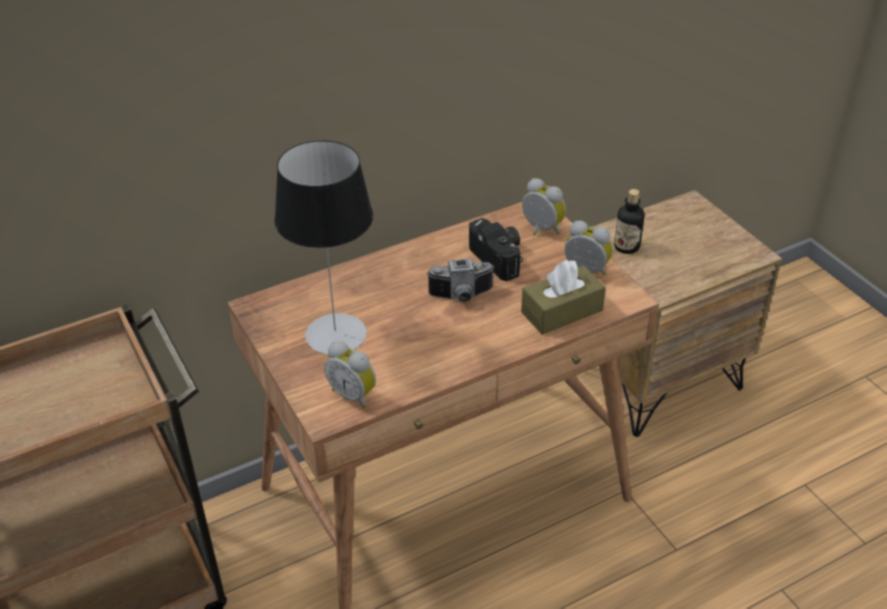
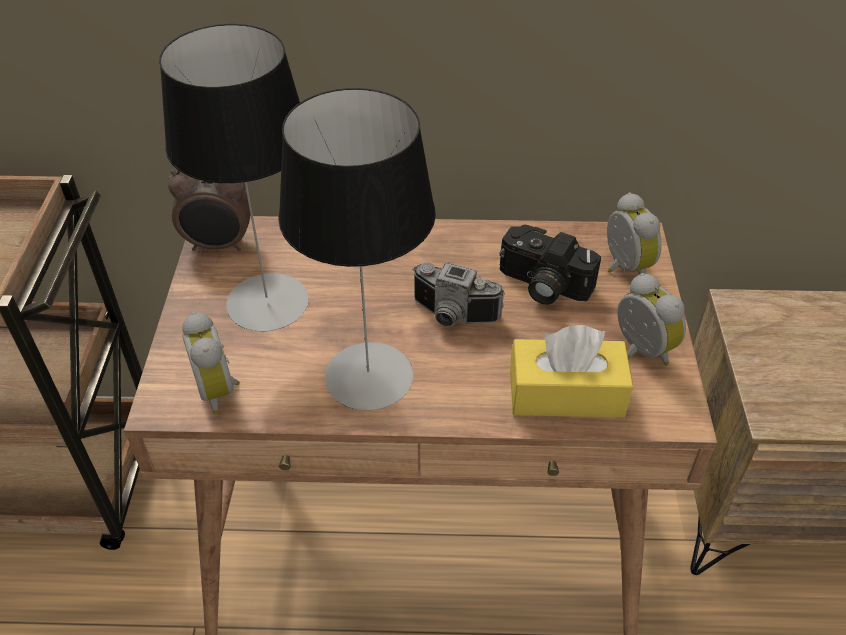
camera: 30 degrees right, 5 degrees up
(267, 313) = (219, 245): none -> alarm clock
(440, 349) = (368, 376): none -> table lamp
(500, 258) = (541, 285): camera -> camera turned 120 degrees clockwise
(562, 311) = (566, 393): brown tissue box -> yellow tissue box
(626, 247) = (765, 334): bottle -> none

